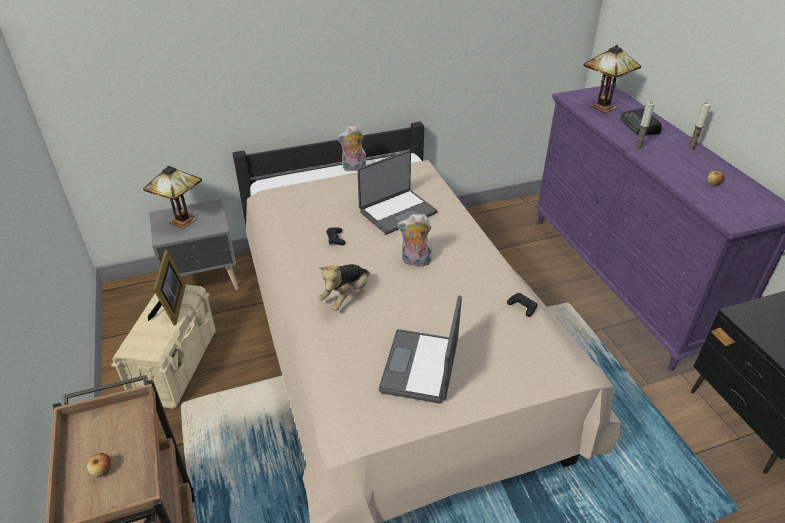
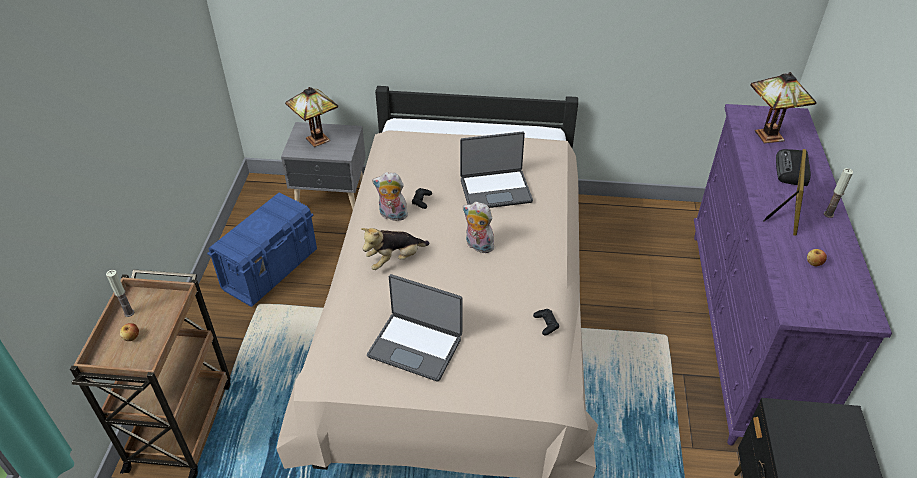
camera: 25 degrees right, 5 degrees up
(171, 306) = (273, 217): picture frame -> picture frame (787, 213)
(176, 365) = (271, 269): beige storage box -> blue storage box
(353, 168) = (487, 130): plush toy -> plush toy (392, 215)
(421, 367) = (416, 346): laptop -> laptop turned 105 degrees counterclockwise
(638, 148) = (765, 196): candle -> candle (129, 313)

